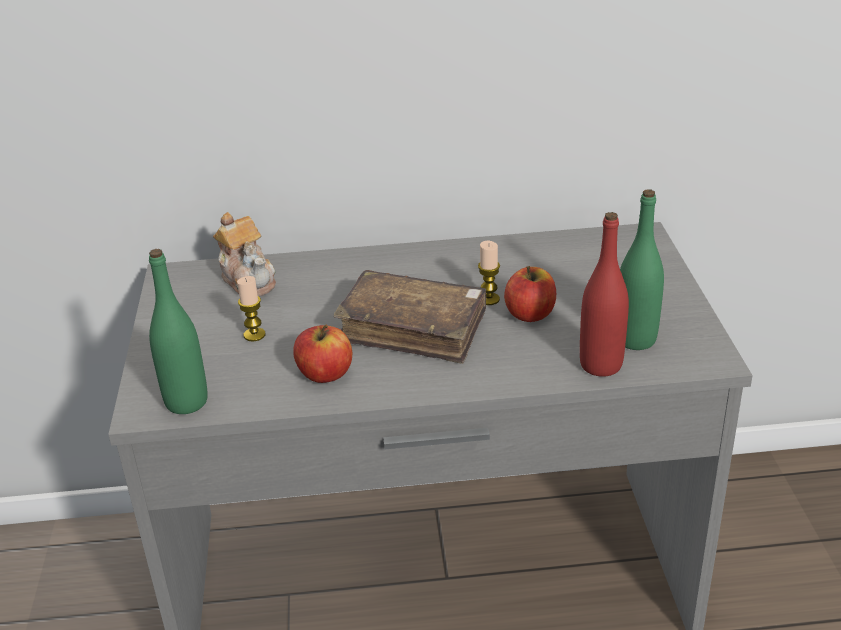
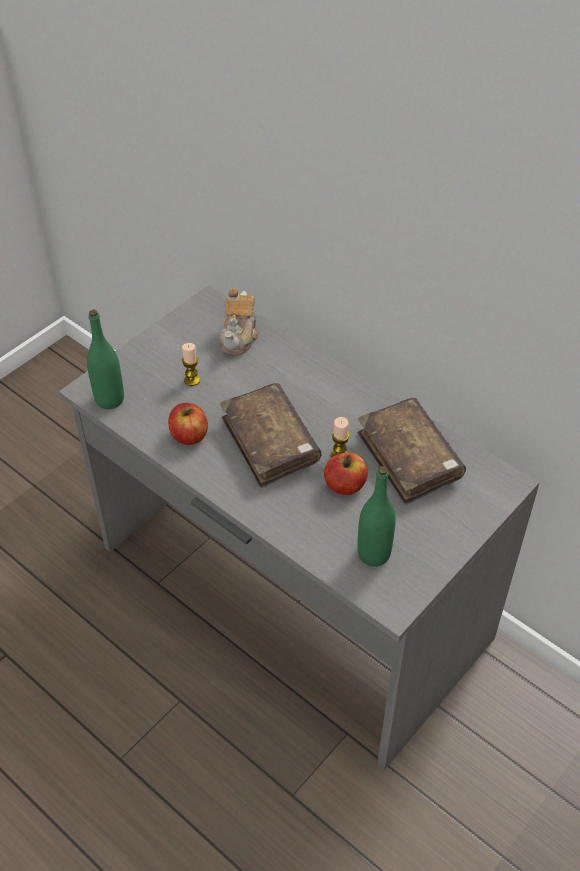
camera: 45 degrees right, 15 degrees up
(546, 266) = (409, 458): none -> brown book
(601, 365) = (327, 553): red bottle -> none

